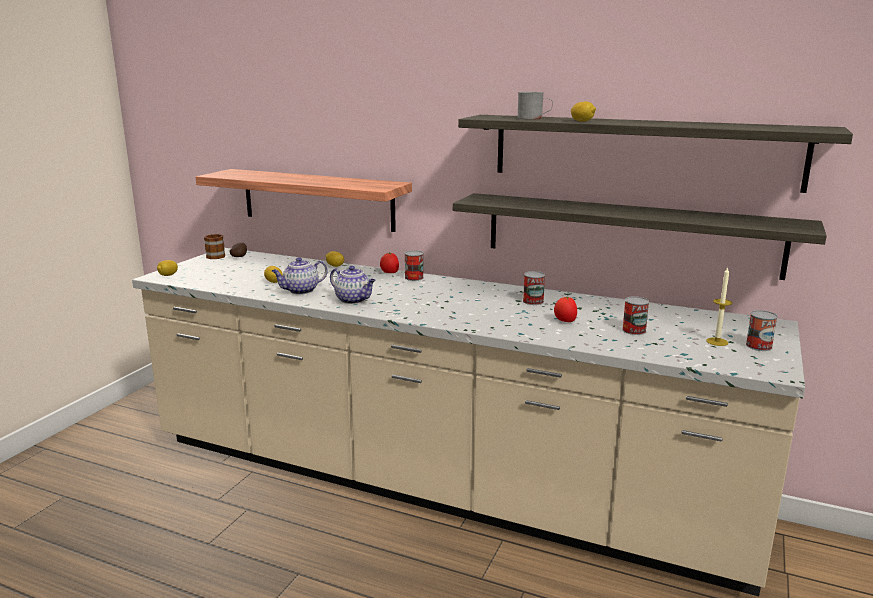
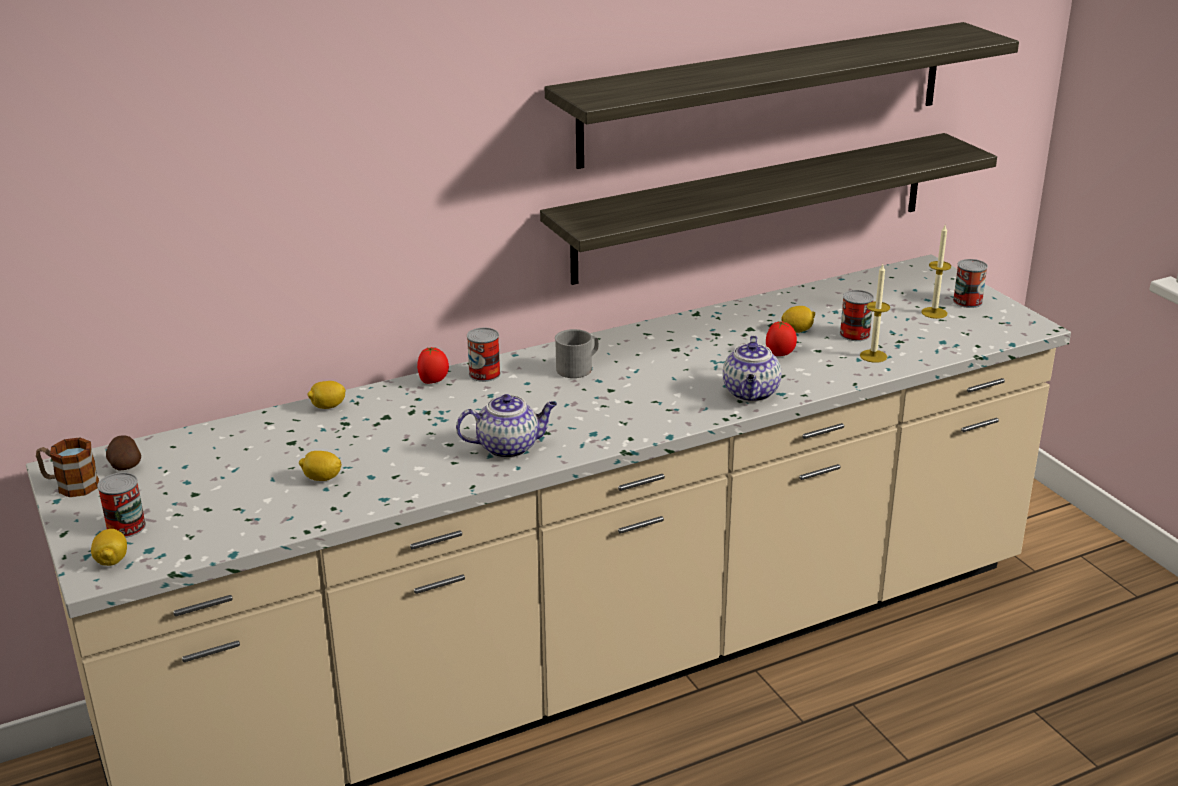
camera: 50 degrees left, 10 degrees up
(300, 291) = (403, 472): teapot -> teapot (751, 393)
(317, 199) = (246, 300): shelf -> none
(533, 301) = (692, 343): can -> can (126, 527)
(534, 118) = (660, 82): grey mug -> grey mug (578, 368)
(582, 121) = (739, 77): lemon -> lemon (797, 330)
(618, 341) = (873, 356): none -> candle

